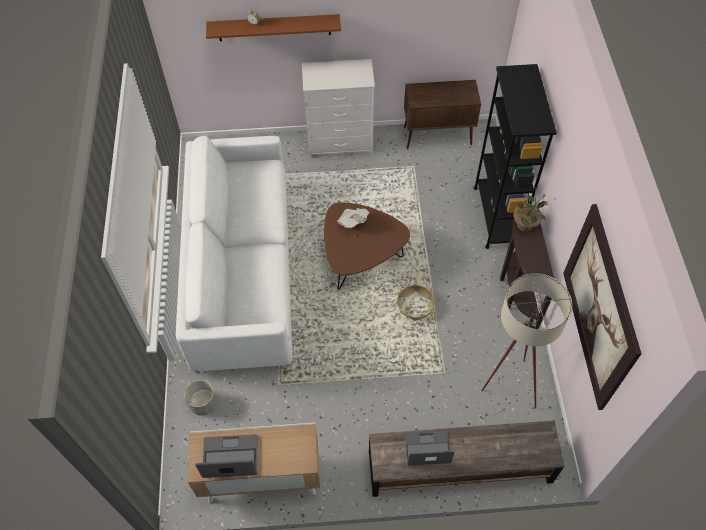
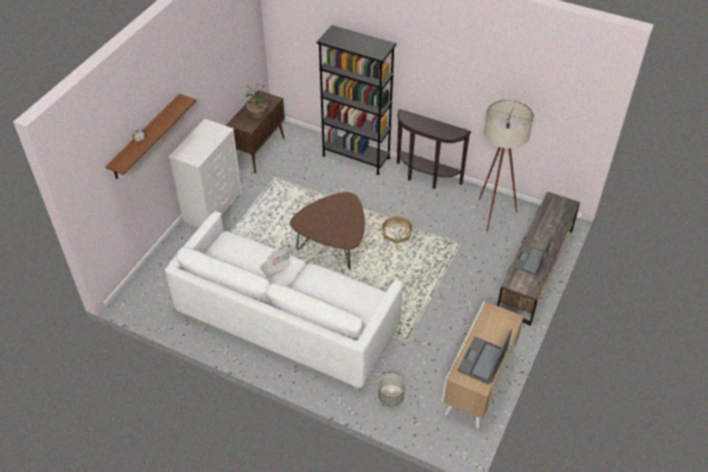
camera: 60 degrees left, 10 degrees down
(352, 221) = (316, 218): newspaper -> newspaper (275, 268)
(525, 224) = (411, 120): potted plant -> potted plant (258, 114)
(599, 308) = (529, 95): picture -> none

